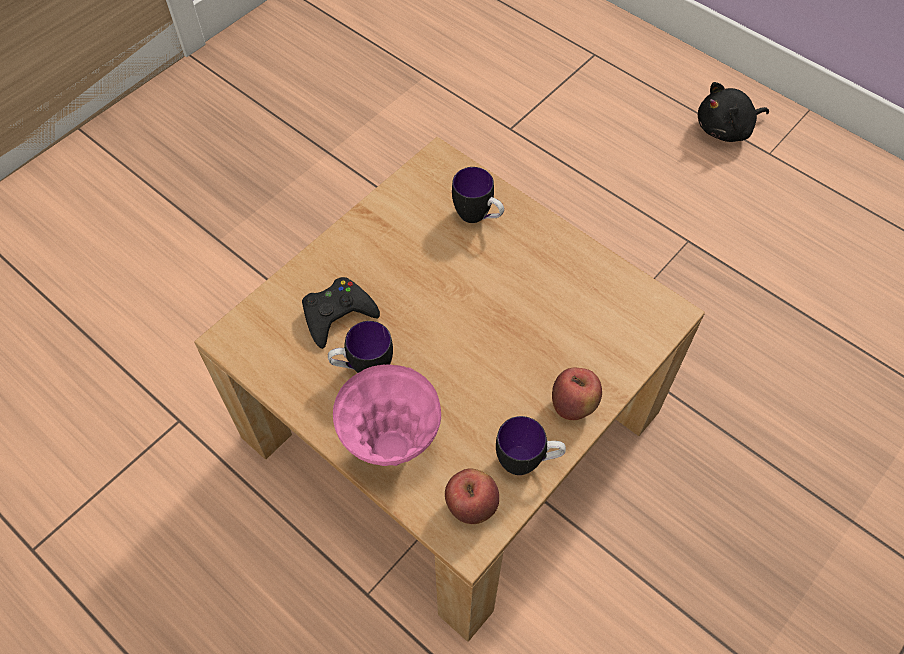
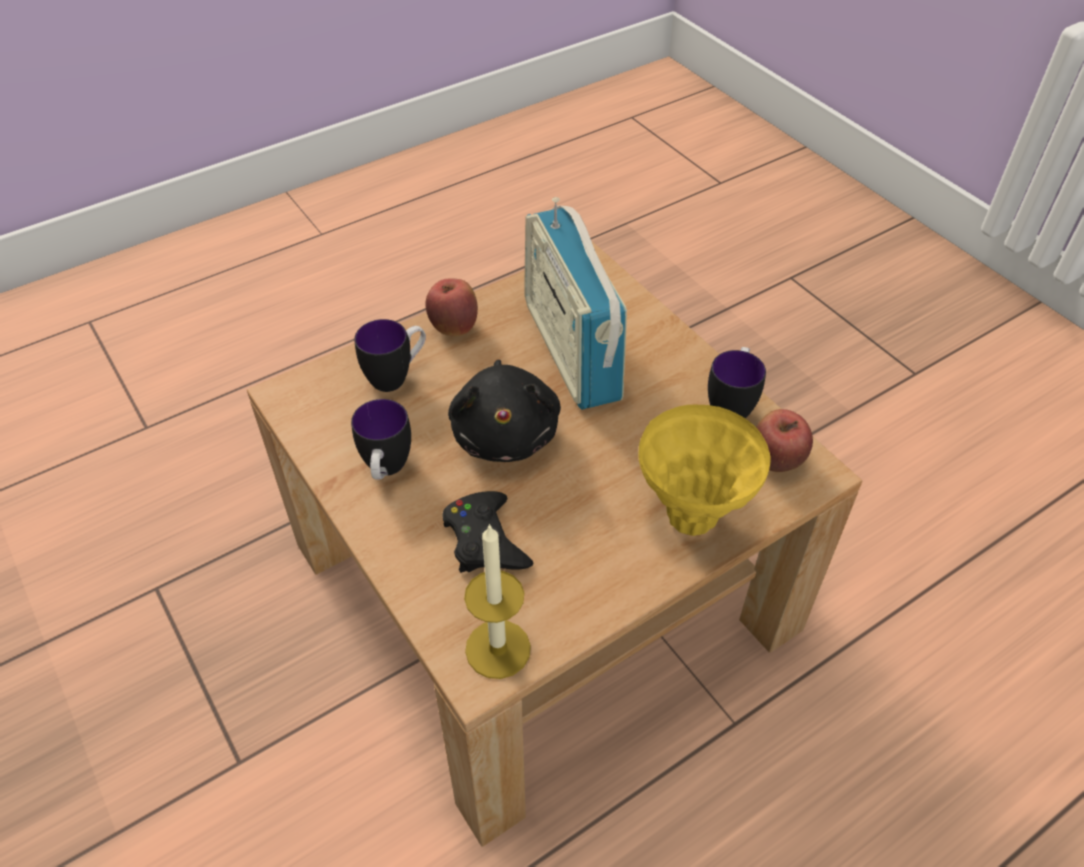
camera: 75 degrees left, 10 degrees down
(250, 345) = (498, 649): none -> candle
(363, 369) = (575, 527): mug -> mug (386, 471)
(392, 448) = (691, 518): pink vase -> yellow vase
(550, 326) = (571, 350): none -> radio
(573, 406) = (673, 356): apple -> apple (454, 328)
(726, 129) = (271, 253): black plush toy -> black plush toy (505, 433)

